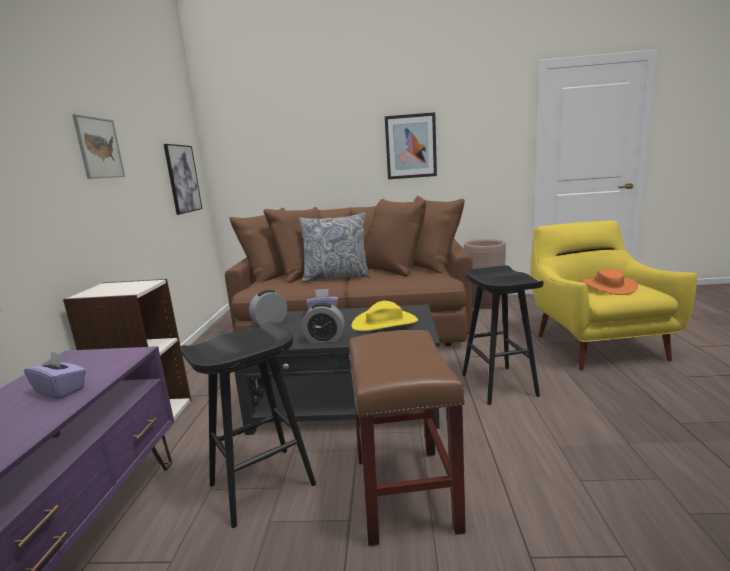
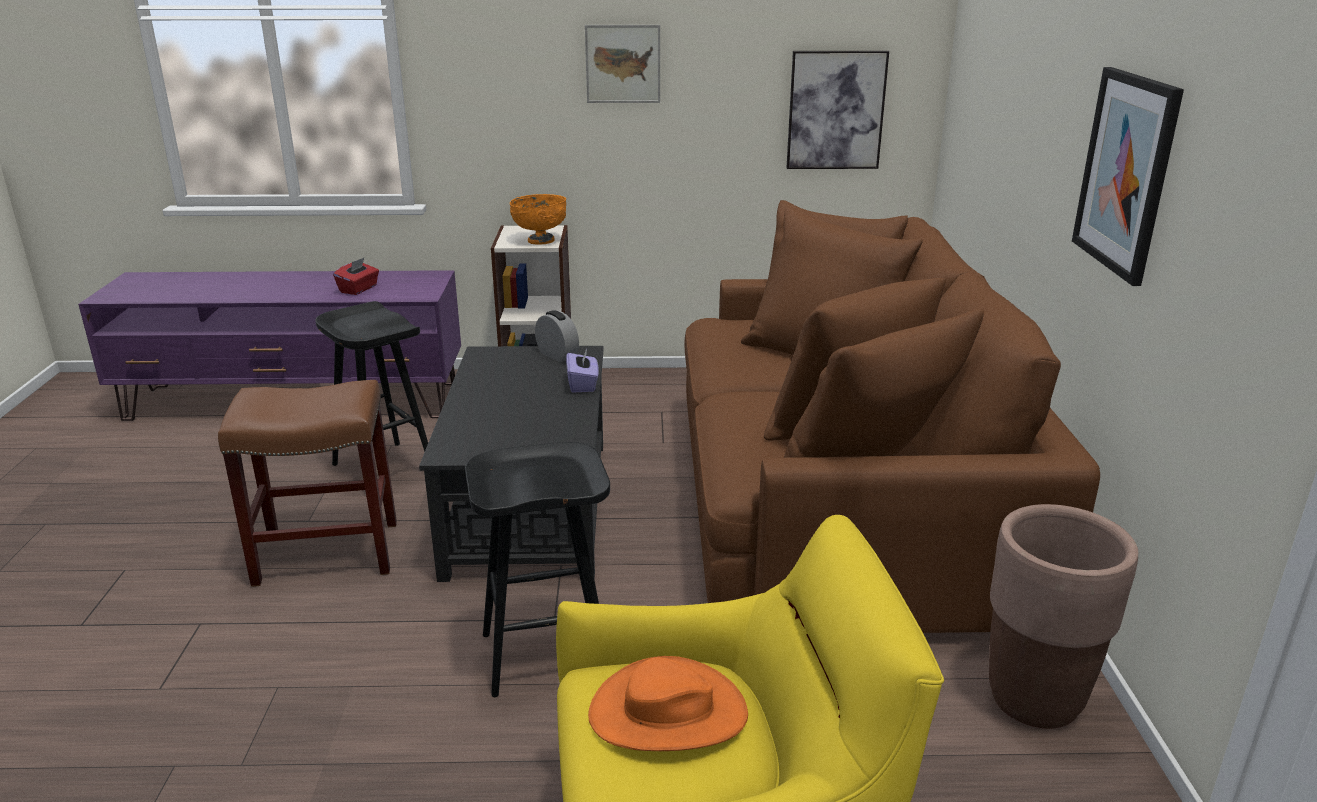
camera: 85 degrees right, 10 degrees up
(61, 390) = (359, 289): purple tissue box -> red tissue box
(139, 284) = (540, 240): none -> orange bowl
(325, 339) = (473, 392): alarm clock -> none
(336, 277) = (772, 376): pillow -> none
(384, 323) = (514, 428): yellow hat -> none

